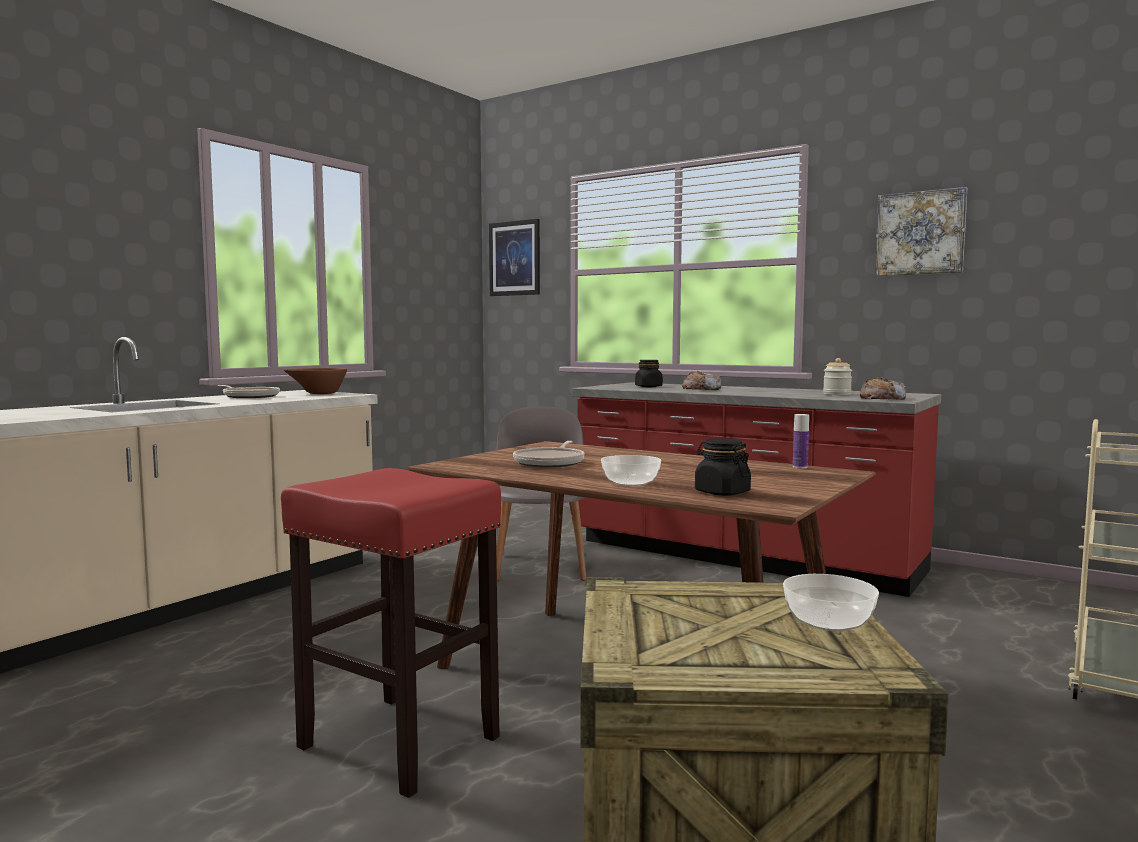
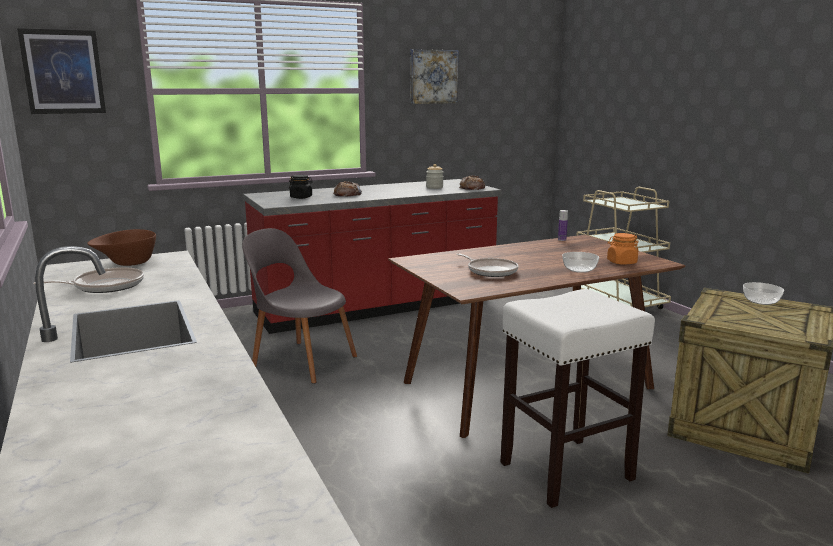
camera: 60 degrees left, 10 degrees up
(397, 742) = (565, 471): red stool -> white stool
(721, 492) = (621, 262): black jar -> orange jar

